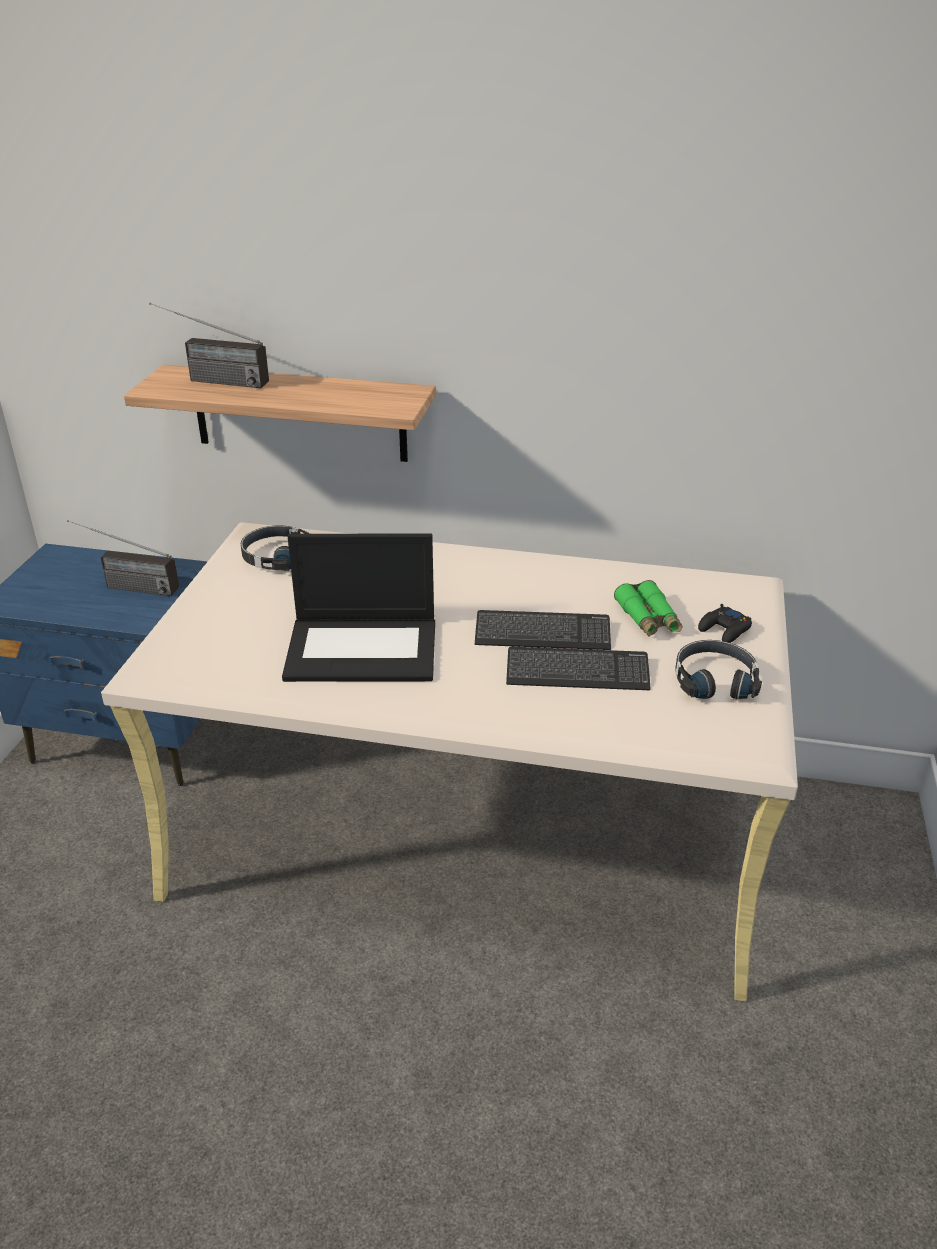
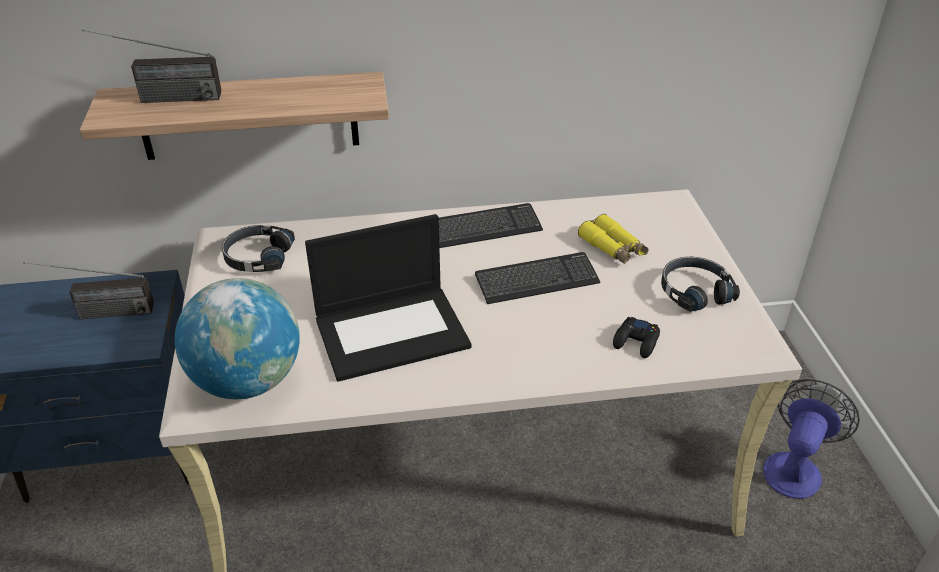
camera: 20 degrees left, 5 degrees up
(201, 662) = (248, 381): none -> globe
(577, 672) = (585, 309): keyboard -> keyboard (484, 228)
(648, 619) = (612, 248): green binoculars -> yellow binoculars
(724, 630) = (676, 245): black game controller -> black game controller (636, 342)
(852, 947) = (795, 467): none -> fan

